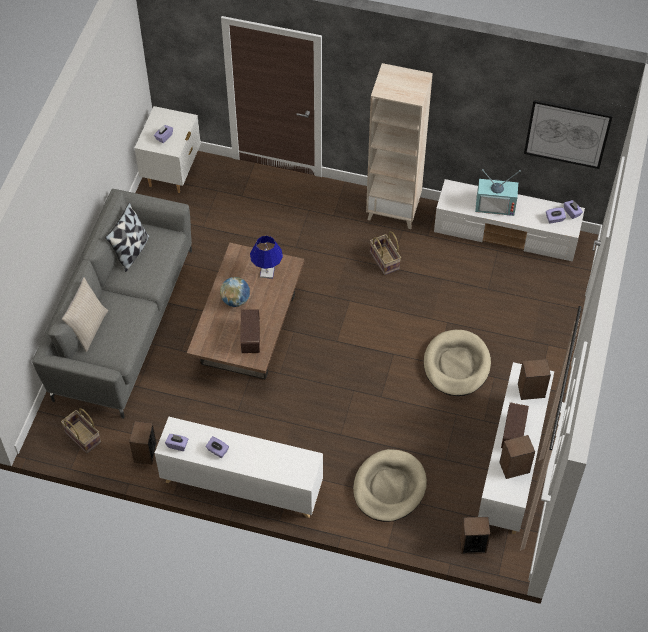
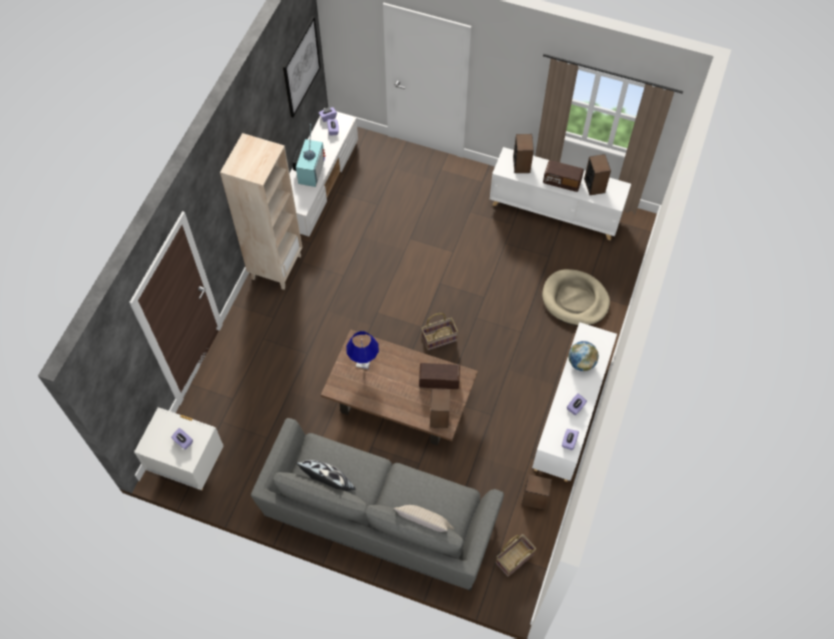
camera: 85 degrees left, 5 degrees up
(235, 300) = (393, 392): globe -> globe (581, 362)
(385, 260) = (334, 279): basket -> basket (439, 338)
(456, 365) = (455, 237): beige dog bed -> none
(472, 544) = (627, 246): speaker -> speaker (439, 417)

